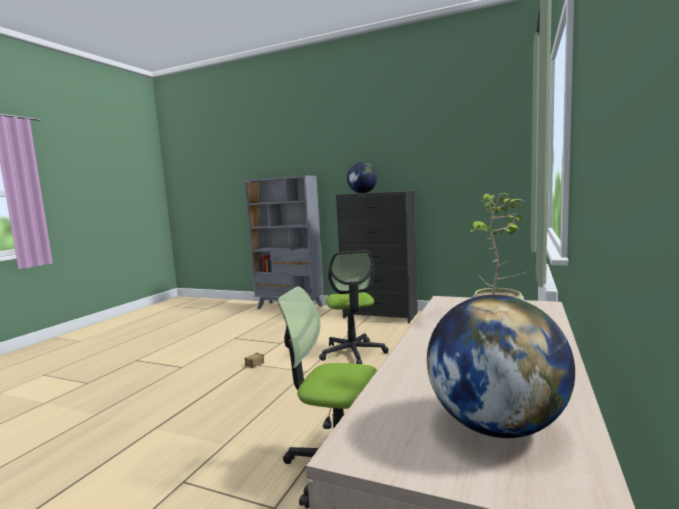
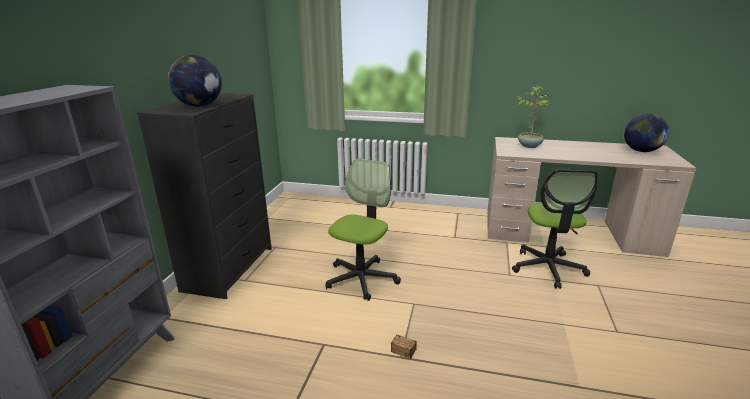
camera: 100 degrees left, 15 degrees up
(353, 353) = (361, 279): office chair -> office chair turned 45 degrees counterclockwise

